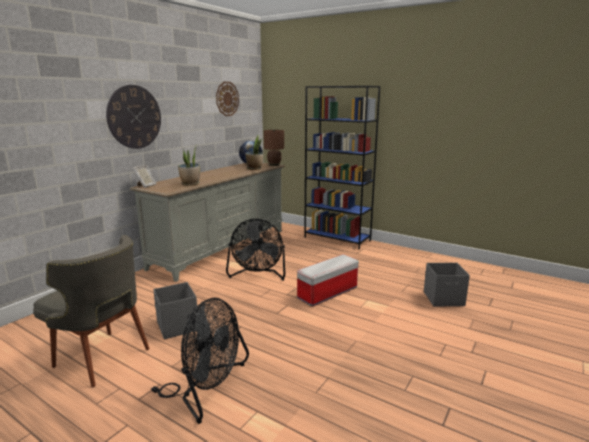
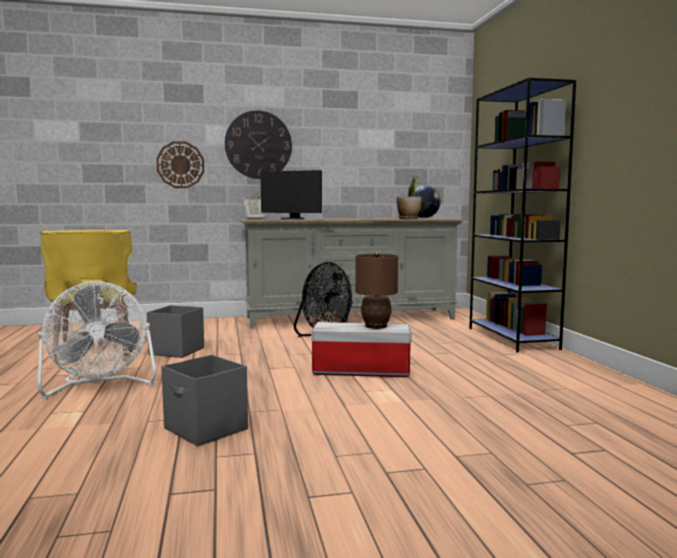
camera: 45 degrees right, 10 degrees down
(102, 358) = (94, 351): grey chair -> yellow chair
(190, 184) = (292, 219): potted plant -> monitor
(205, 389) = (95, 386): black fan -> white fan
(227, 99) = (401, 131): wall clock -> wall clock (180, 165)
(274, 165) = (447, 218): brown table lamp -> brown table lamp (375, 326)
(444, 299) = (506, 422): grey storage box -> grey storage box (206, 429)

